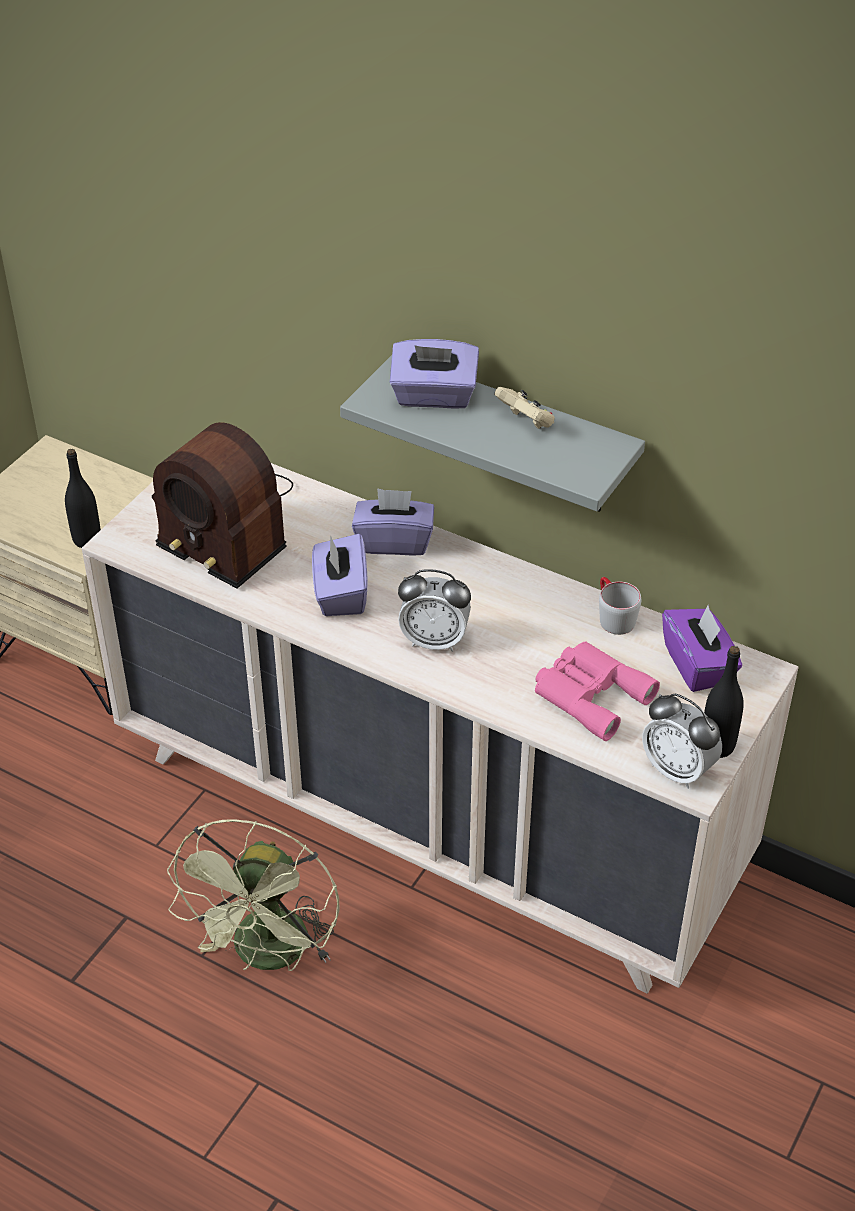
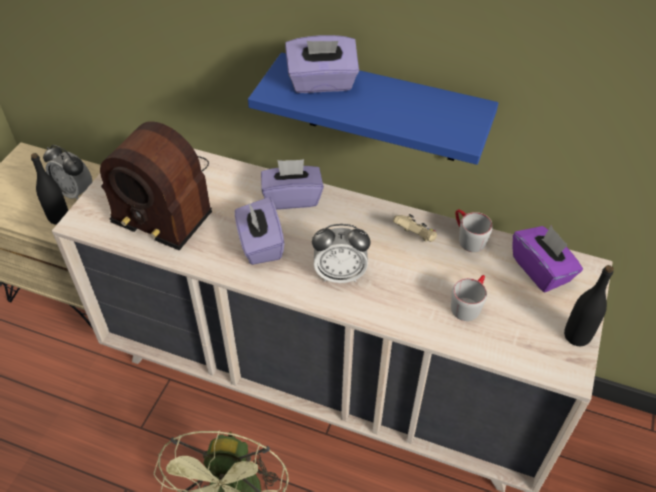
camera: 10 degrees left, 5 degrees up
(513, 437) = (383, 109): grey shelf -> blue shelf
(526, 422) = (401, 96): beige game controller -> beige game controller (415, 237)
(589, 694) = (468, 304): pink binoculars -> grey mug
(677, 770) = (554, 361): alarm clock -> alarm clock (75, 192)

